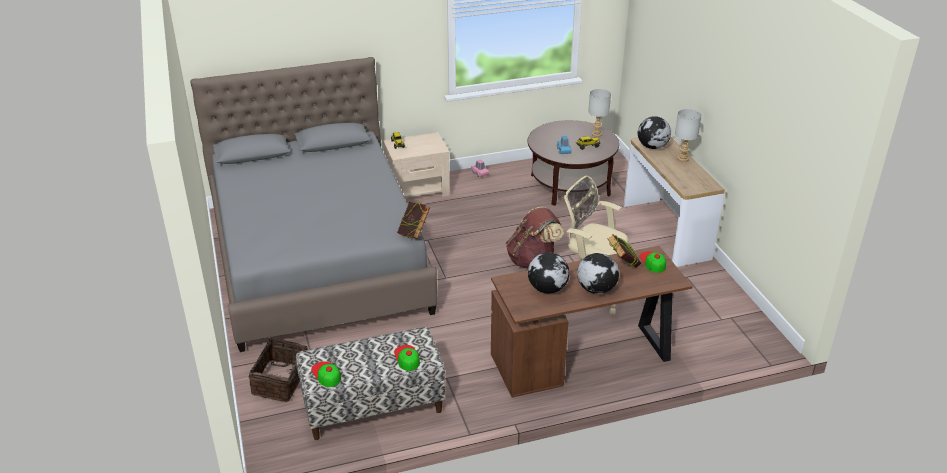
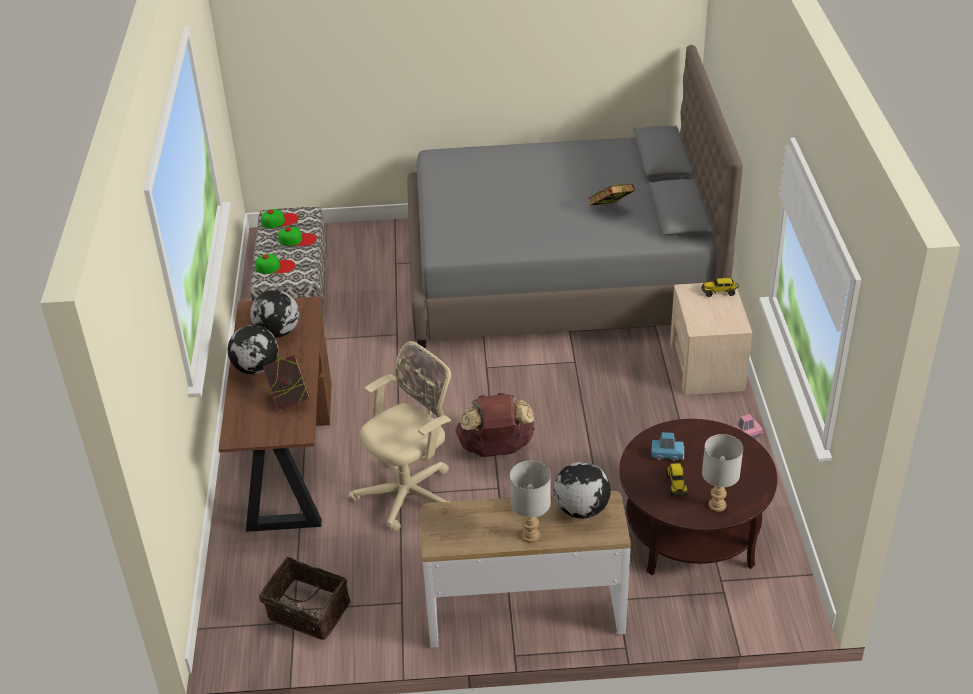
camera: 105 degrees right, 5 degrees up
(281, 382) = (358, 246): basket -> basket (307, 613)
(414, 234) = (439, 258): book -> book (610, 211)
(652, 262) = (282, 427): cap -> cap (297, 239)

